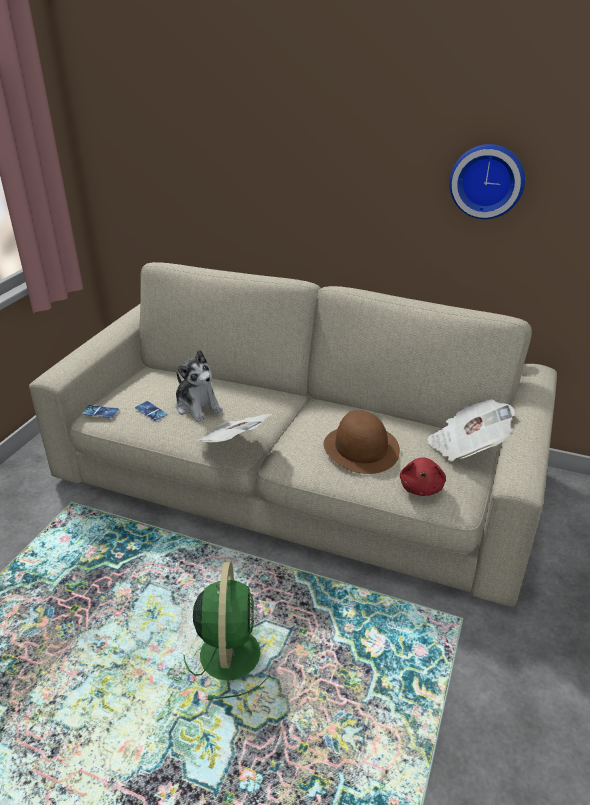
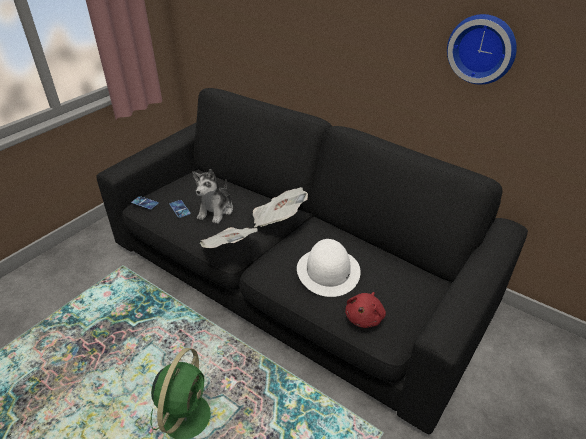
camera: 15 degrees right, 5 degrees up
(197, 407) = (216, 211): plush toy -> plush toy turned 45 degrees clockwise
(295, 476) = (293, 275): beige sofa -> black sofa
(361, 448) = (328, 271): brown hat -> white hat
(466, 446) = (421, 285): newspaper -> newspaper (278, 219)

